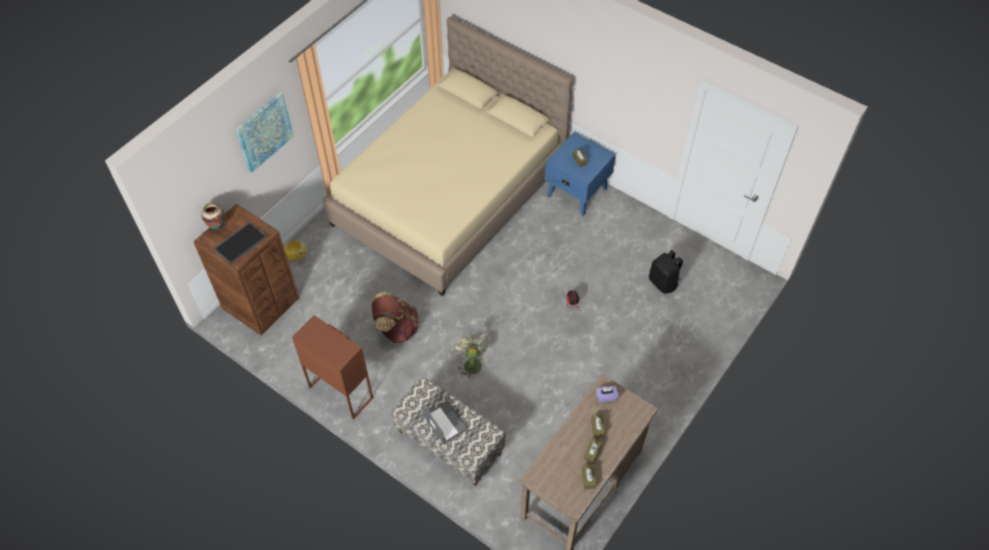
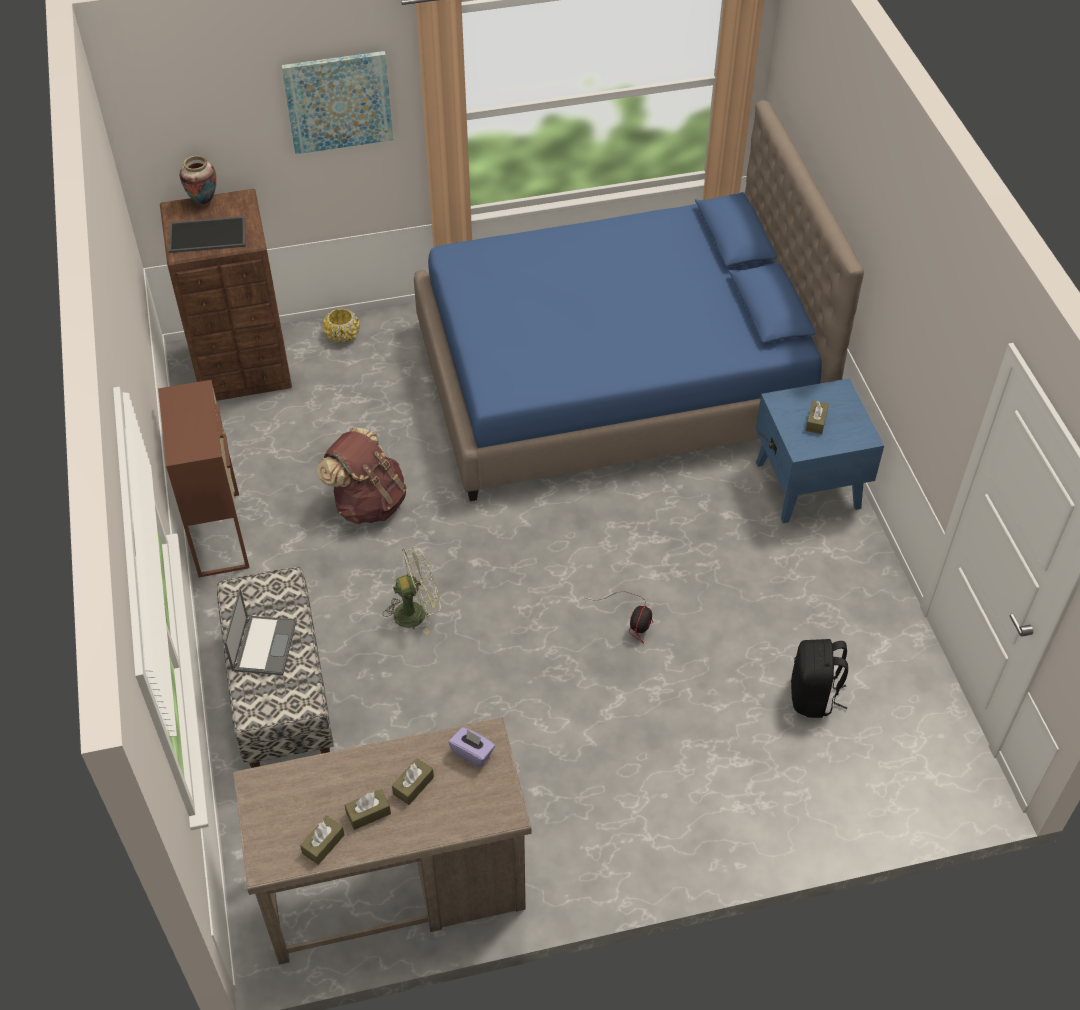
camera: 40 degrees right, 5 degrees down
(450, 194) = (618, 378): beige bed -> blue bed
(471, 362) = (416, 612): green fan -> green fan turned 45 degrees clockwise

